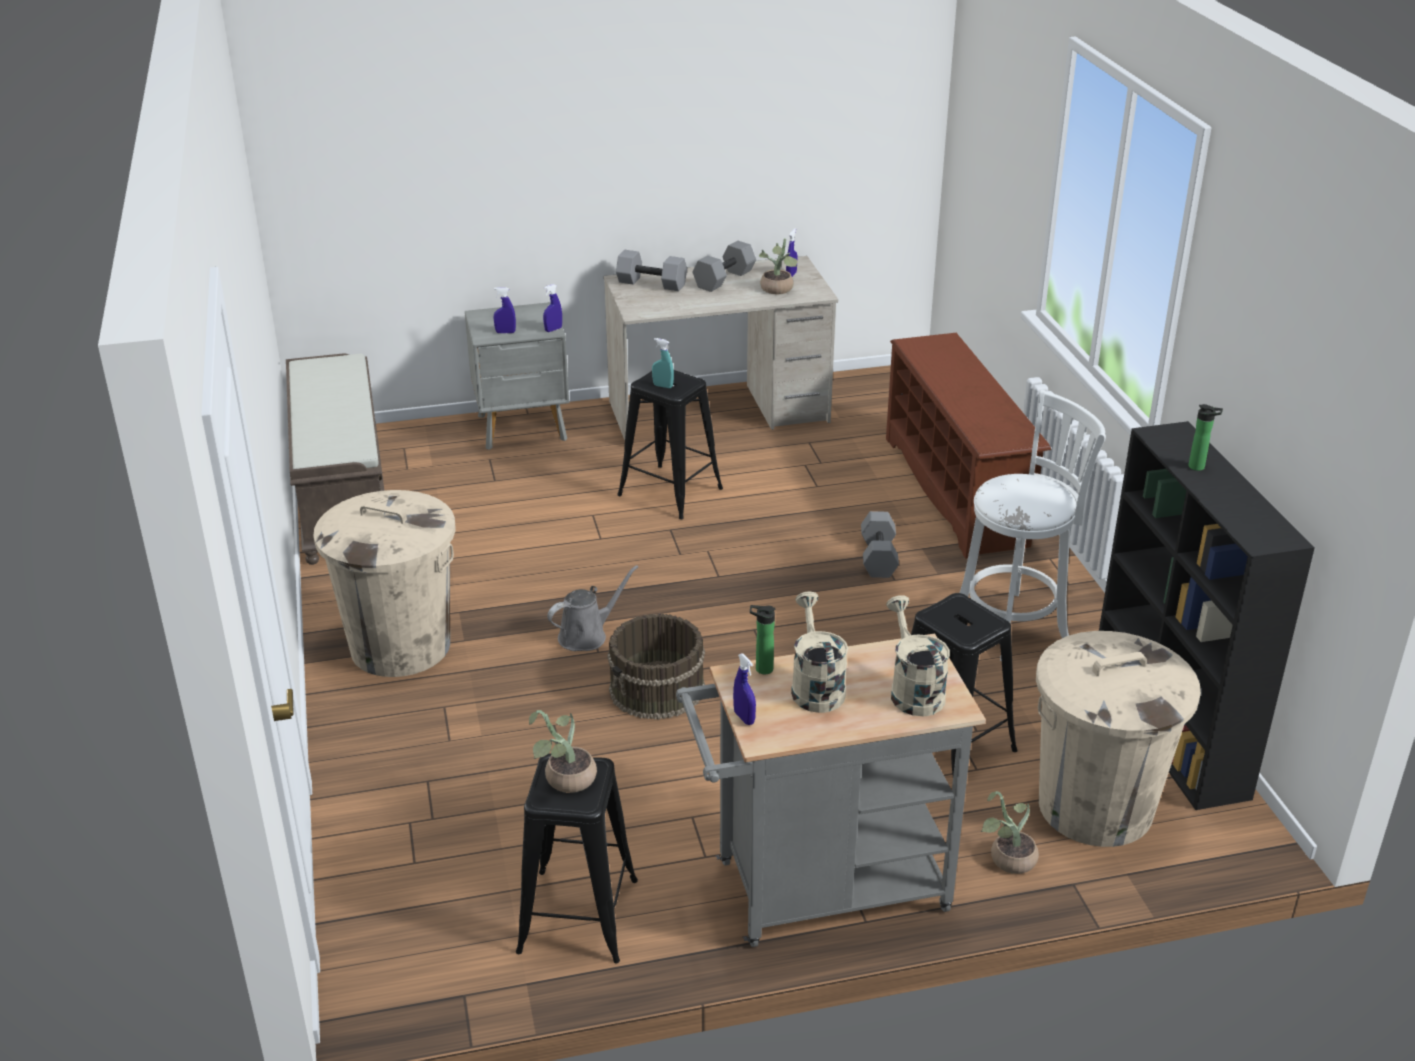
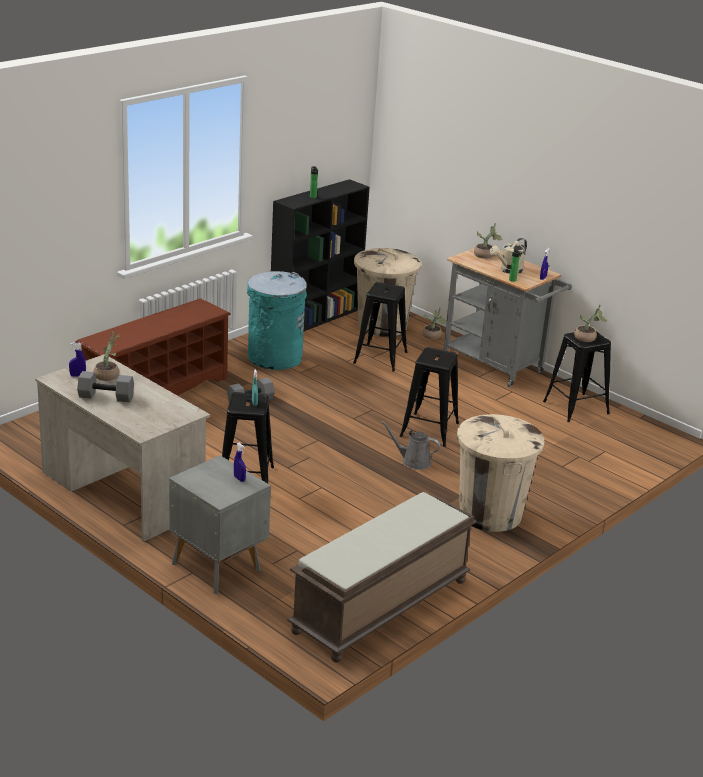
camera: 125 degrees left, 5 degrees down
(553, 329) = (216, 461): blue spray bottle -> none
(652, 283) = (137, 420): grey dumbbell -> none
(657, 689) = (429, 430): brown bucket -> black stool
(913, 690) = (485, 256): beige watering can -> potted plant
(1015, 624) = (274, 357): white stool -> turquoise trash can

